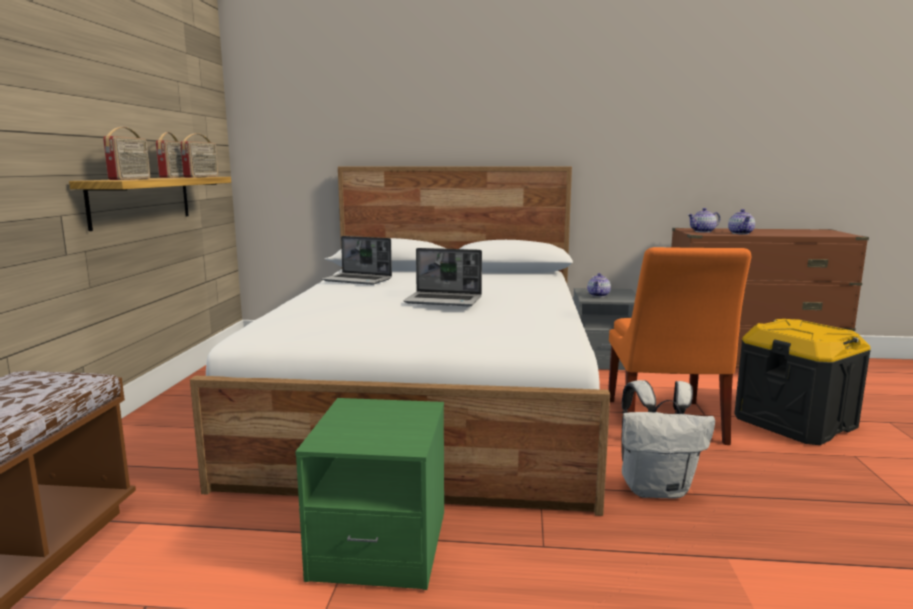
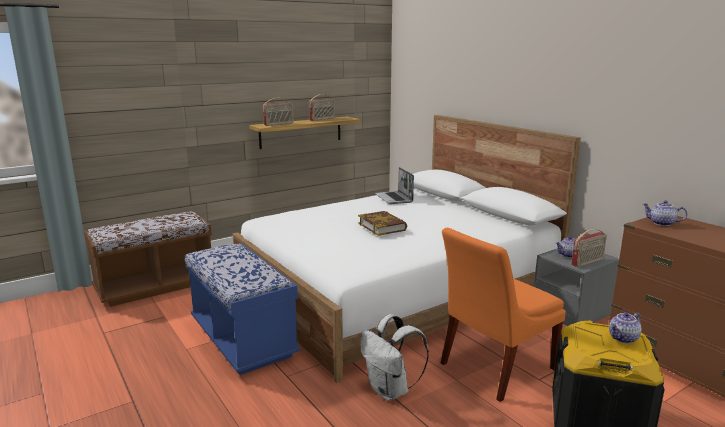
camera: 50 degrees right, 5 degrees up
(202, 176) = (339, 119): radio -> radio (587, 262)
(380, 546) = (242, 339): green nightstand -> blue bench
(444, 301) = (382, 226): laptop -> book
(741, 233) = (688, 235): teapot -> teapot (623, 339)

